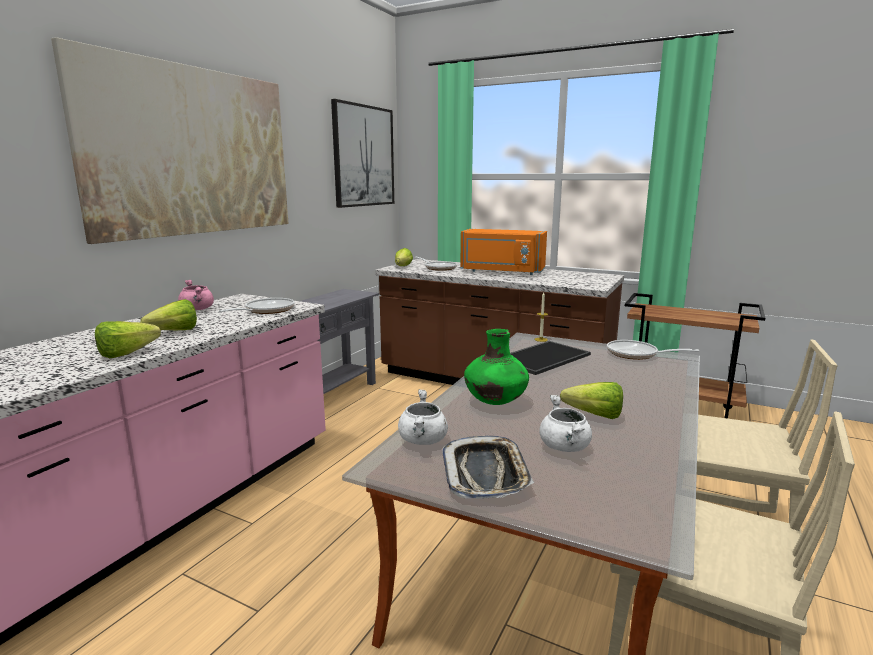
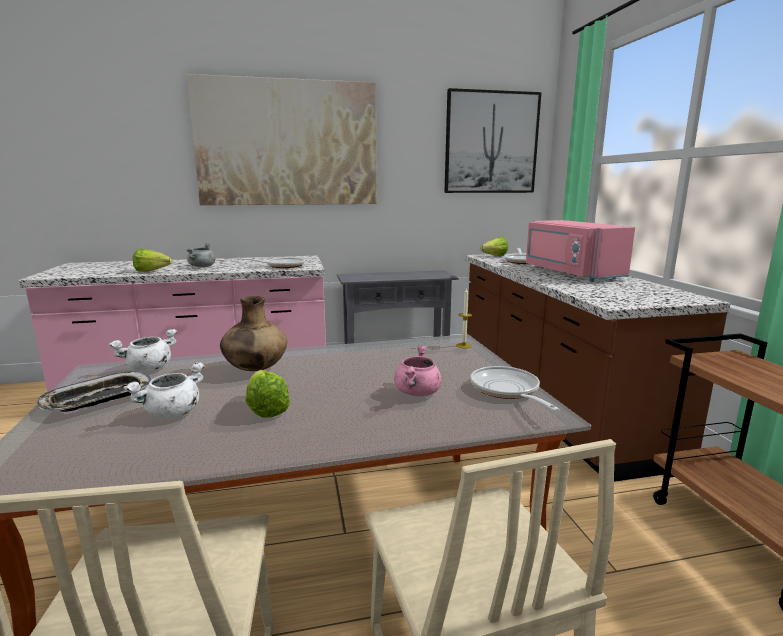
camera: 50 degrees right, 0 degrees up
(169, 333) = (202, 267): lettuce -> grey cooking pot
(198, 309) = (261, 259): pink cooking pot -> pink cooking pot (418, 393)
(495, 402) = (255, 369): green vase -> brown vase
(501, 272) = (570, 273): orange microwave -> pink microwave
(542, 357) = (407, 357): tray -> none

